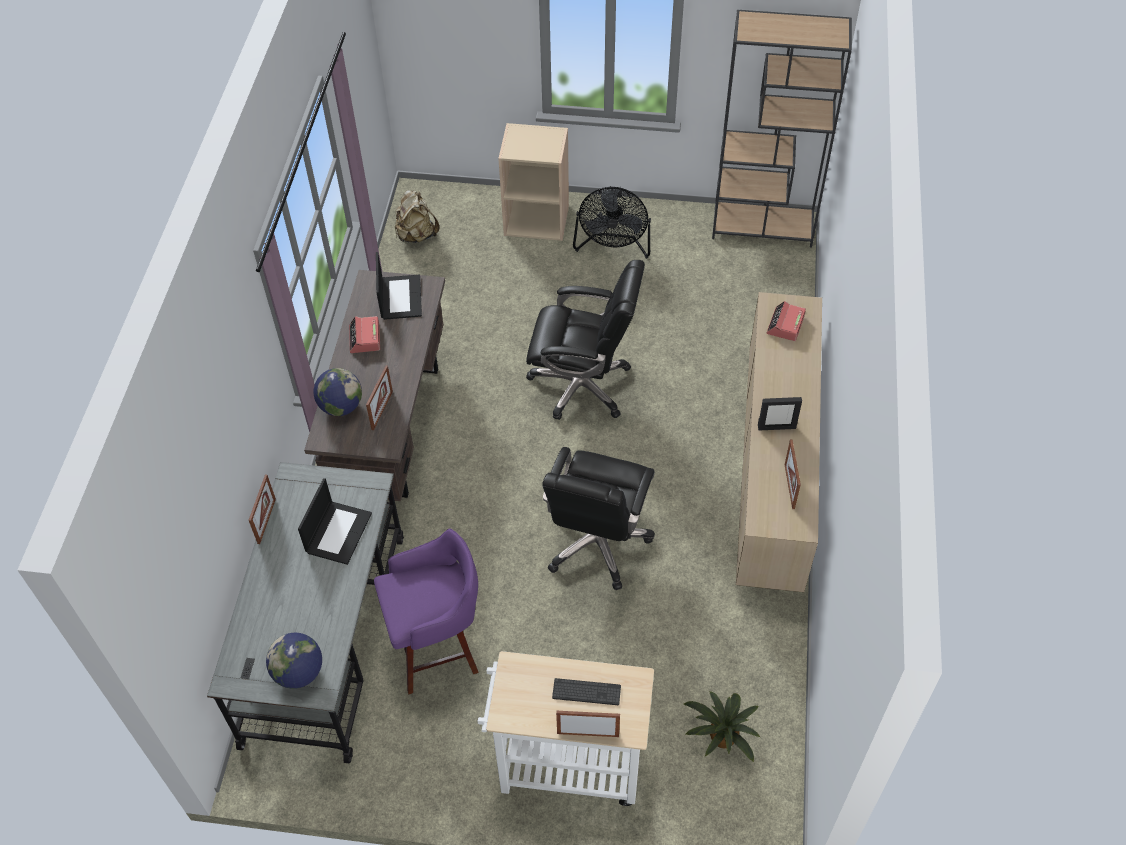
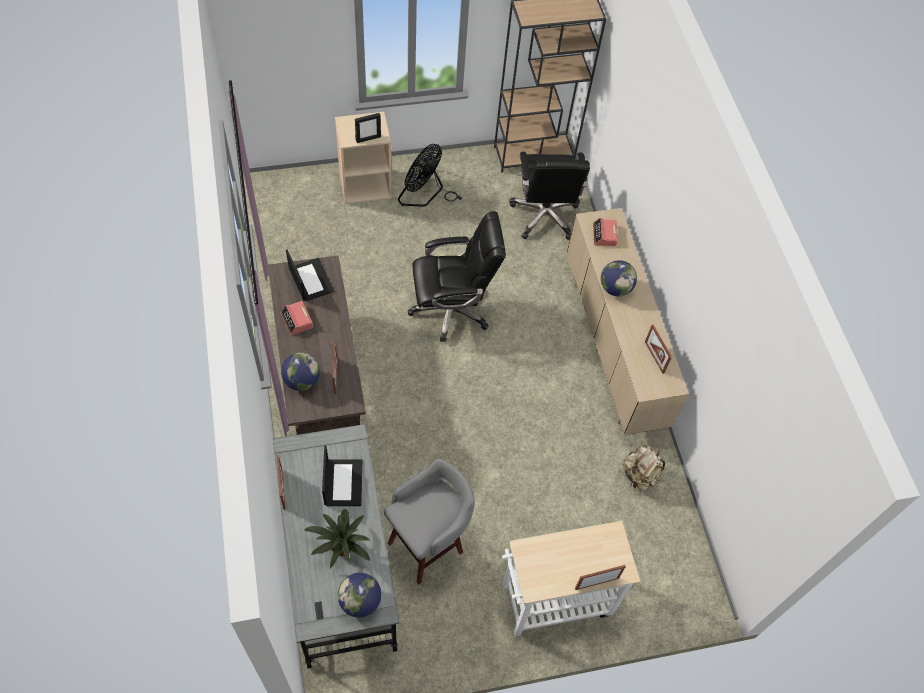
camera: 25 degrees left, 5 degrees up
(416, 235) = (276, 218): beige backpack -> beige backpack (639, 475)
(439, 653) = (428, 546): purple stool -> grey stool
(586, 692) = (583, 552): keyboard -> none
(597, 542) = (509, 428): black office chair -> black office chair (544, 215)
(610, 243) = (428, 192): black fan -> black fan turned 135 degrees clockwise
(720, 737) = (648, 547): potted plant -> potted plant (340, 547)
(772, 391) = (615, 288): none -> globe
(776, 427) = (628, 314): picture frame -> picture frame (368, 138)

